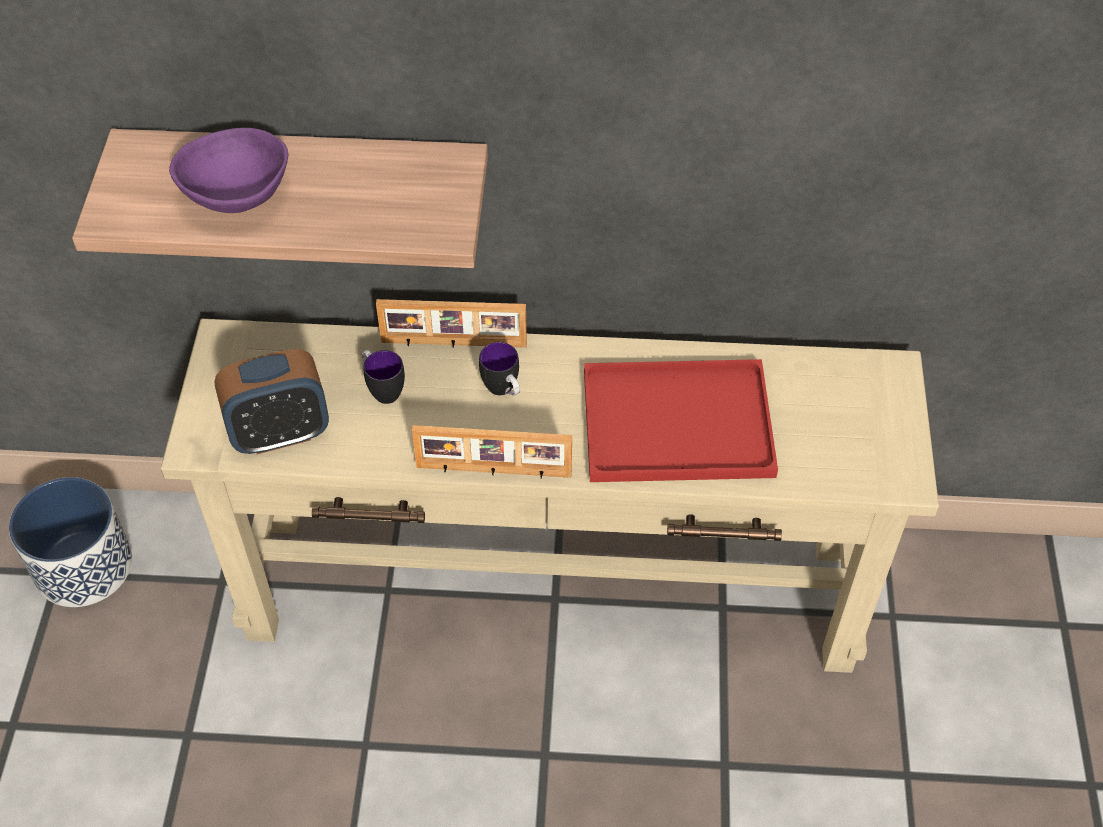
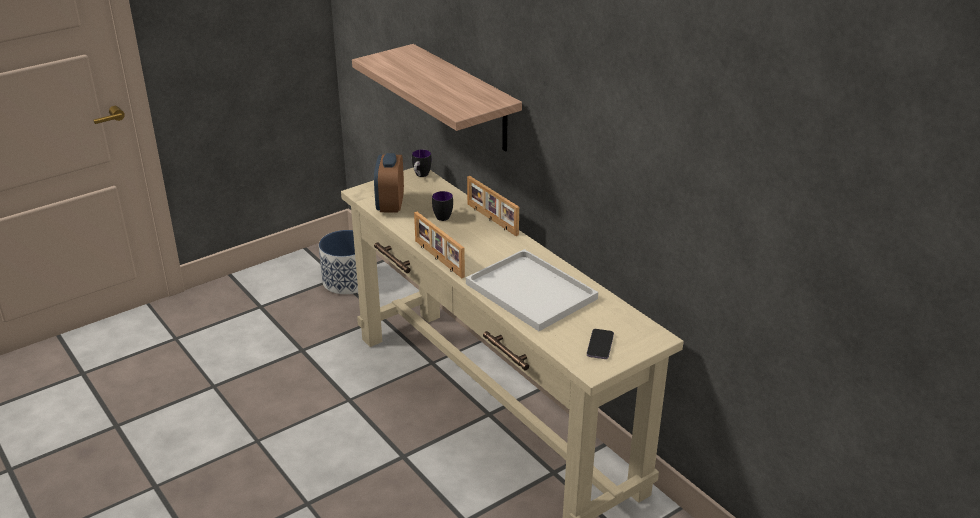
camera: 50 degrees right, 20 degrees down
(237, 197) = (414, 73): purple bowl -> none
(280, 433) = (390, 205): alarm clock -> alarm clock turned 60 degrees clockwise
(504, 391) = (484, 242): mug -> mug (420, 176)
(681, 421) = (533, 292): red tray -> white tray
(862, 437) = (600, 345): none -> phone

